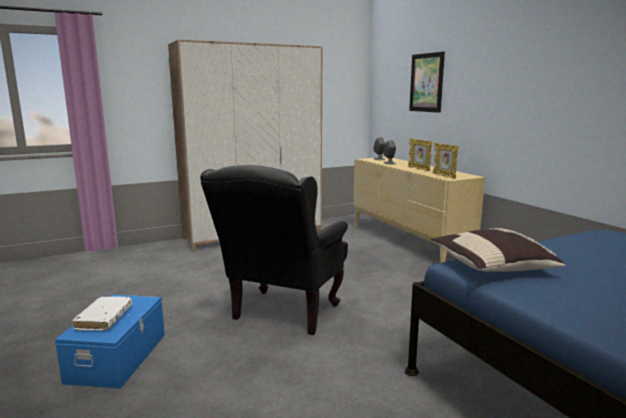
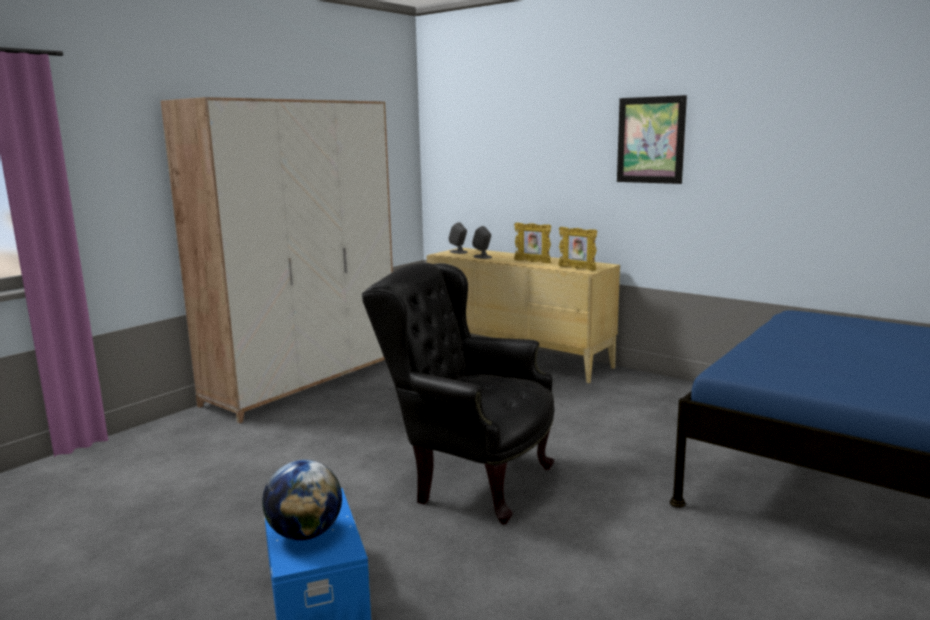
camera: 25 degrees left, 0 degrees up
(104, 319) = (305, 534): white book -> globe
(281, 317) = (471, 481): black armchair -> black armchair turned 120 degrees clockwise
(426, 82) = (519, 148): picture -> picture (650, 140)
(492, 266) = (757, 365): pillow -> none

